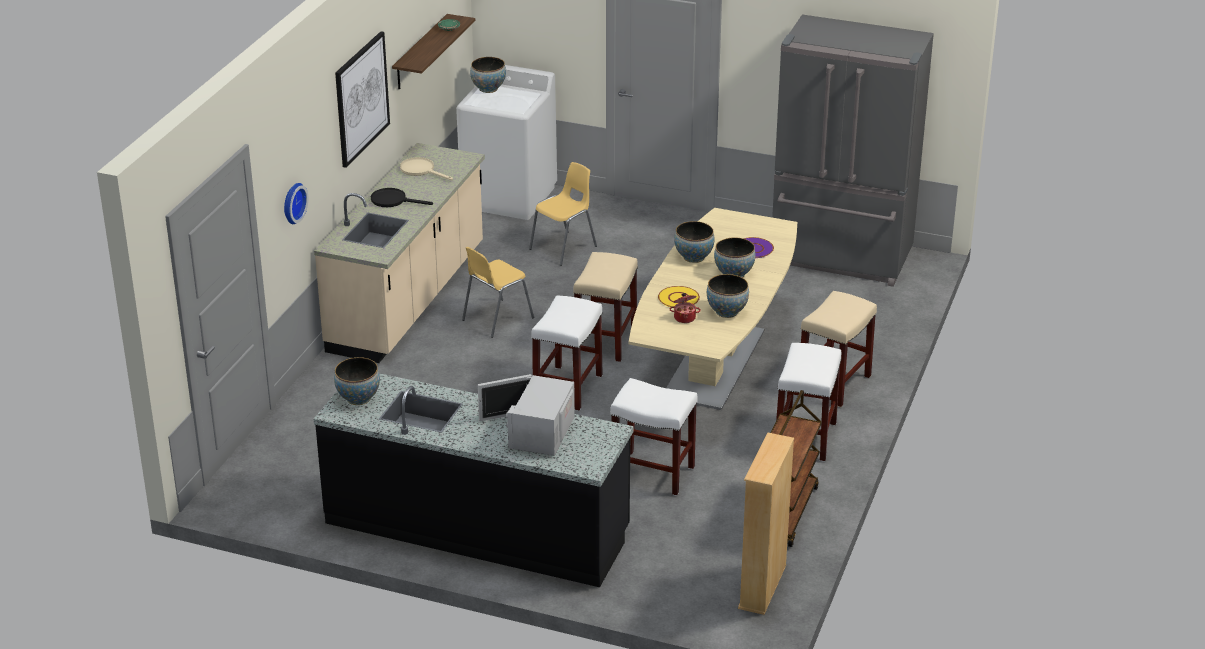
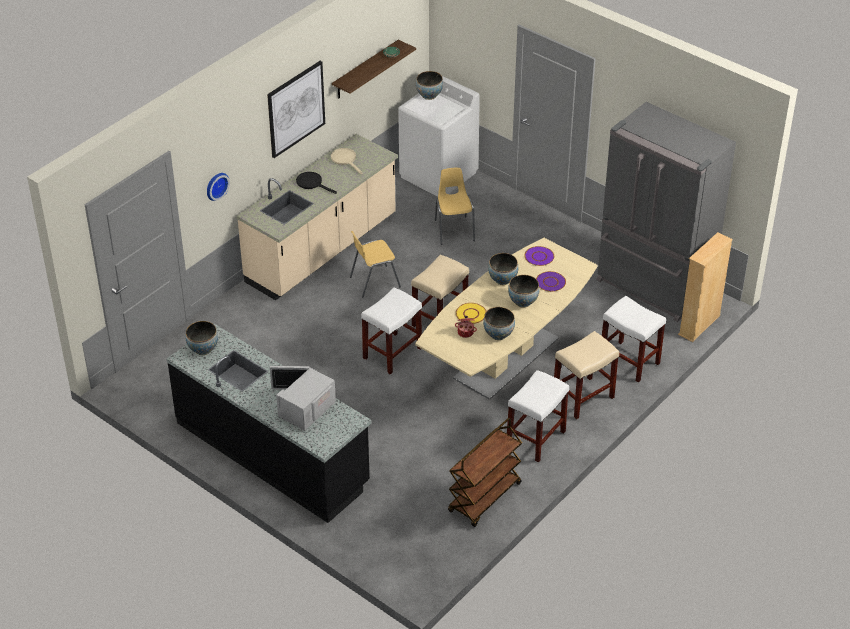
camera: 20 degrees right, 10 degrees up
(564, 248) = (454, 230): yellow chair -> yellow chair turned 75 degrees counterclockwise
(651, 473) = (411, 440): white stool -> white stool (628, 361)
(722, 227) = (539, 257): none -> purple plate
(762, 587) = (436, 553): beige bookcase -> beige bookcase (699, 325)

